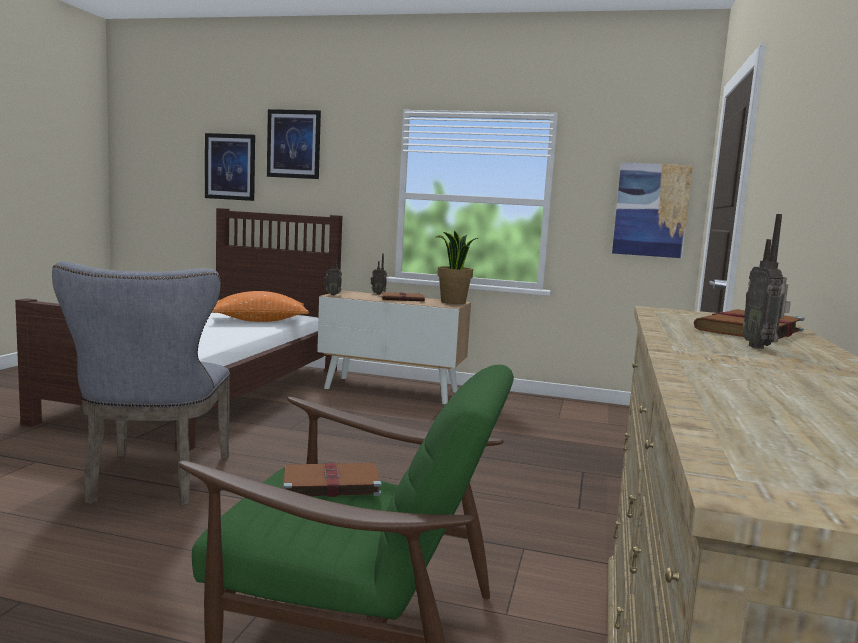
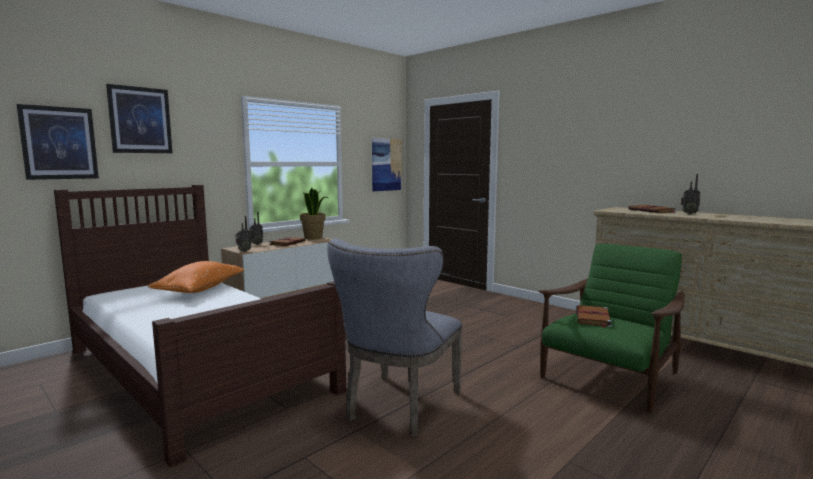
camera: 60 degrees left, 0 degrees up
(154, 482) = (399, 407): grey chair -> grey chair turned 90 degrees clockwise

